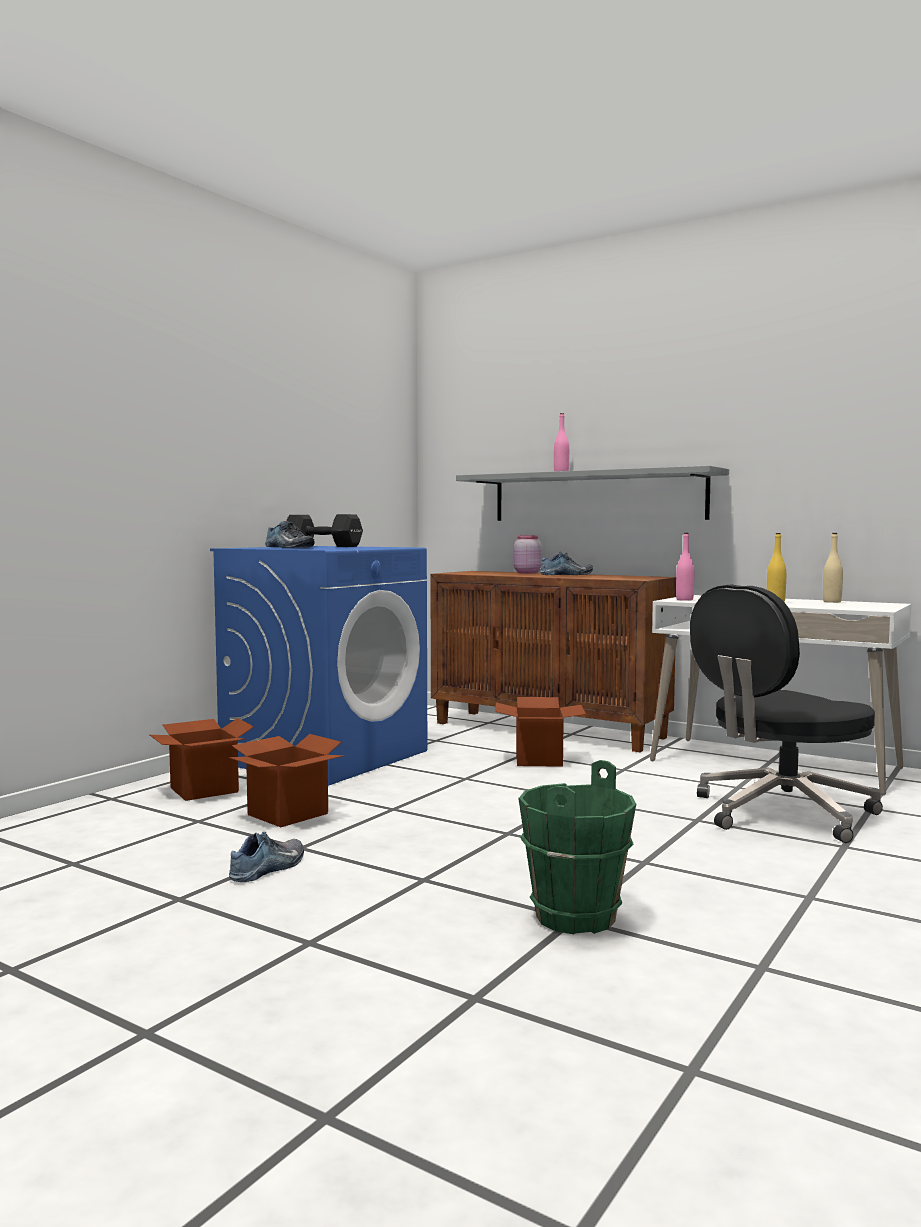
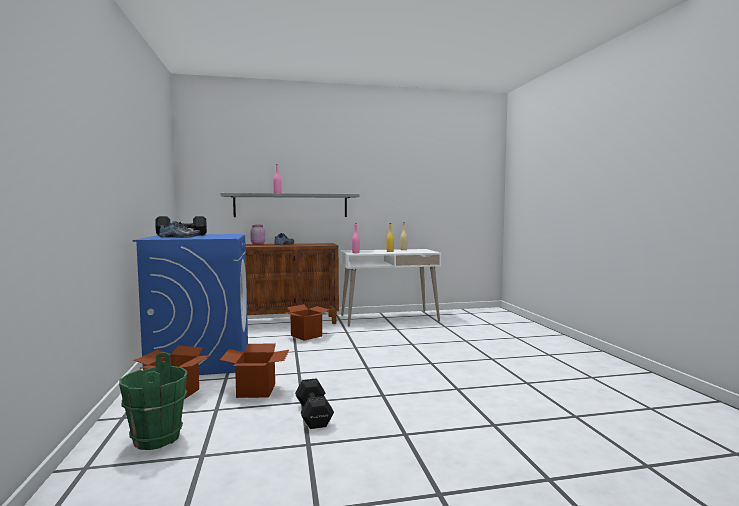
camera: 45 degrees left, 0 degrees up
(269, 868) = (313, 415): shoe -> black dumbbell
(574, 917) = (456, 388): green bucket -> green bucket (156, 439)
(781, 813) = (428, 335): black office chair -> none

